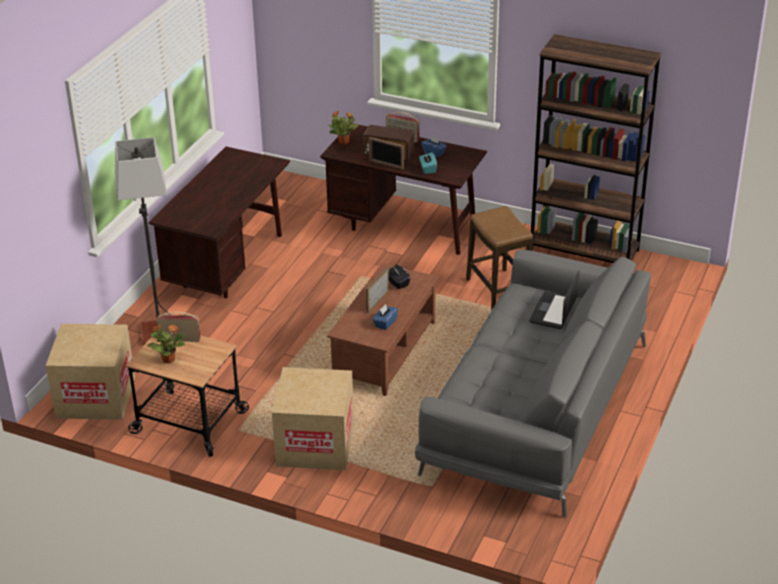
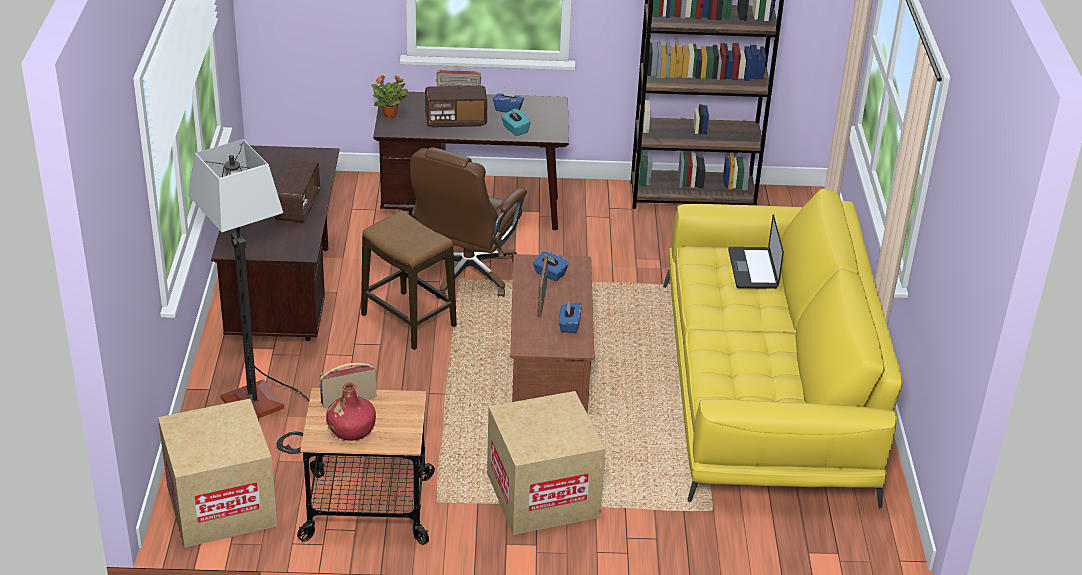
camera: 25 degrees left, 0 degrees up
(168, 359) = (351, 429): potted plant -> red bottle
(231, 197) = (297, 206): none -> radio
(369, 274) = (466, 274): none -> brown office chair
(386, 165) = (462, 133): picture frame -> none
(397, 283) = (549, 274): black tissue box -> blue tissue box
(499, 290) = (630, 262): stool -> stool (409, 321)
(535, 409) = (764, 390): grey sofa -> yellow sofa

